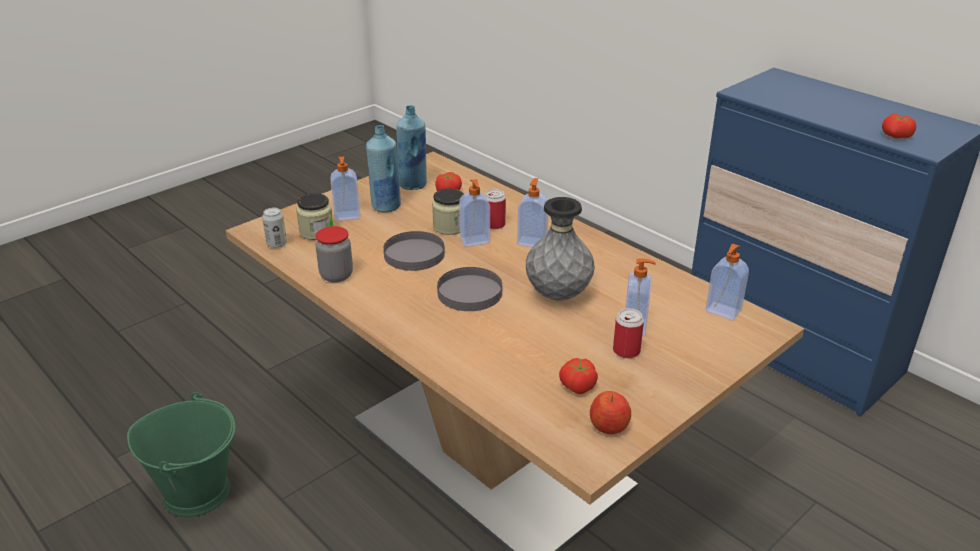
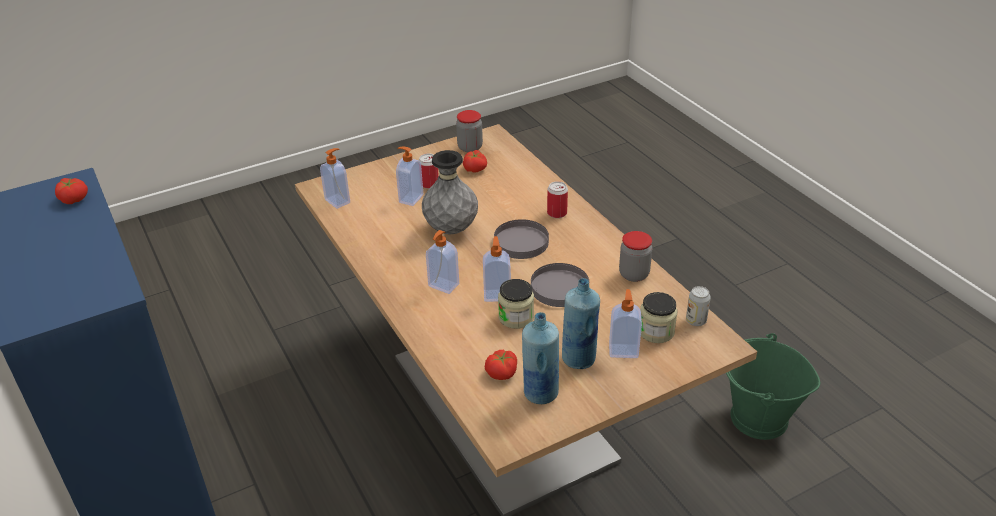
camera: 165 degrees left, 5 degrees up
(494, 225) = (469, 313): can -> can (557, 213)
(609, 426) = (470, 147): apple -> jar

